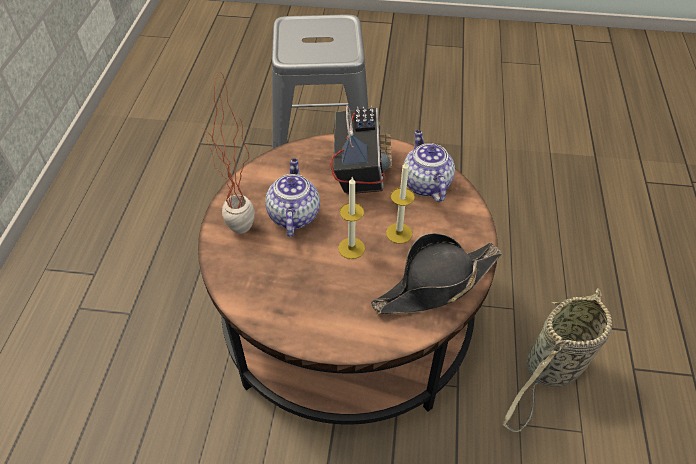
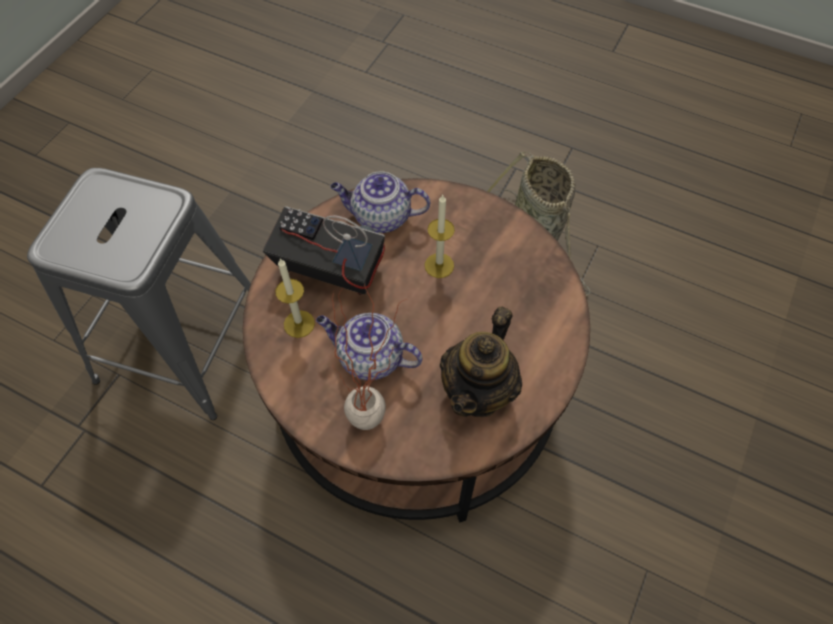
camera: 70 degrees left, 10 degrees up
(290, 291) = (478, 391): none -> teapot
(351, 248) = (442, 315): candle -> candle (299, 324)
(436, 284) = (516, 258): black hat -> none

